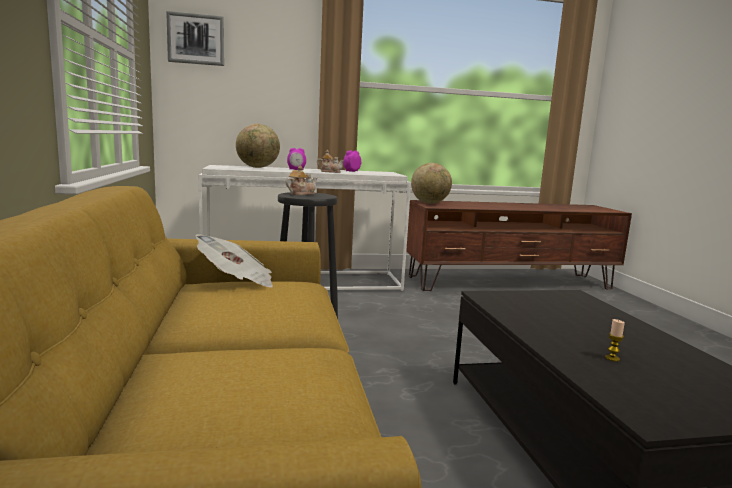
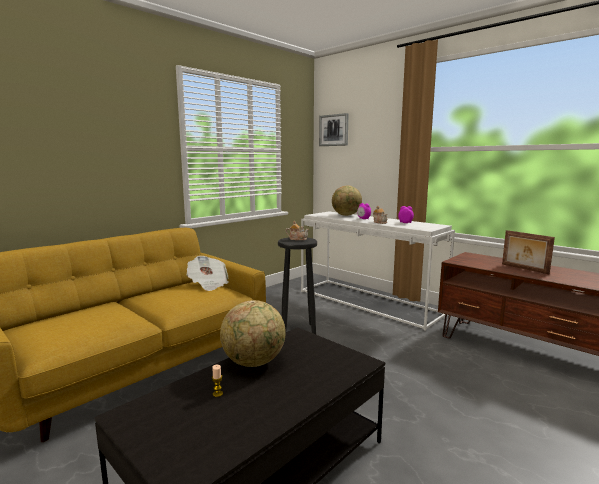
camera: 55 degrees right, 0 degrees up
(430, 203) = (470, 258): globe -> globe (254, 362)
(483, 205) = (524, 269): none -> picture frame

